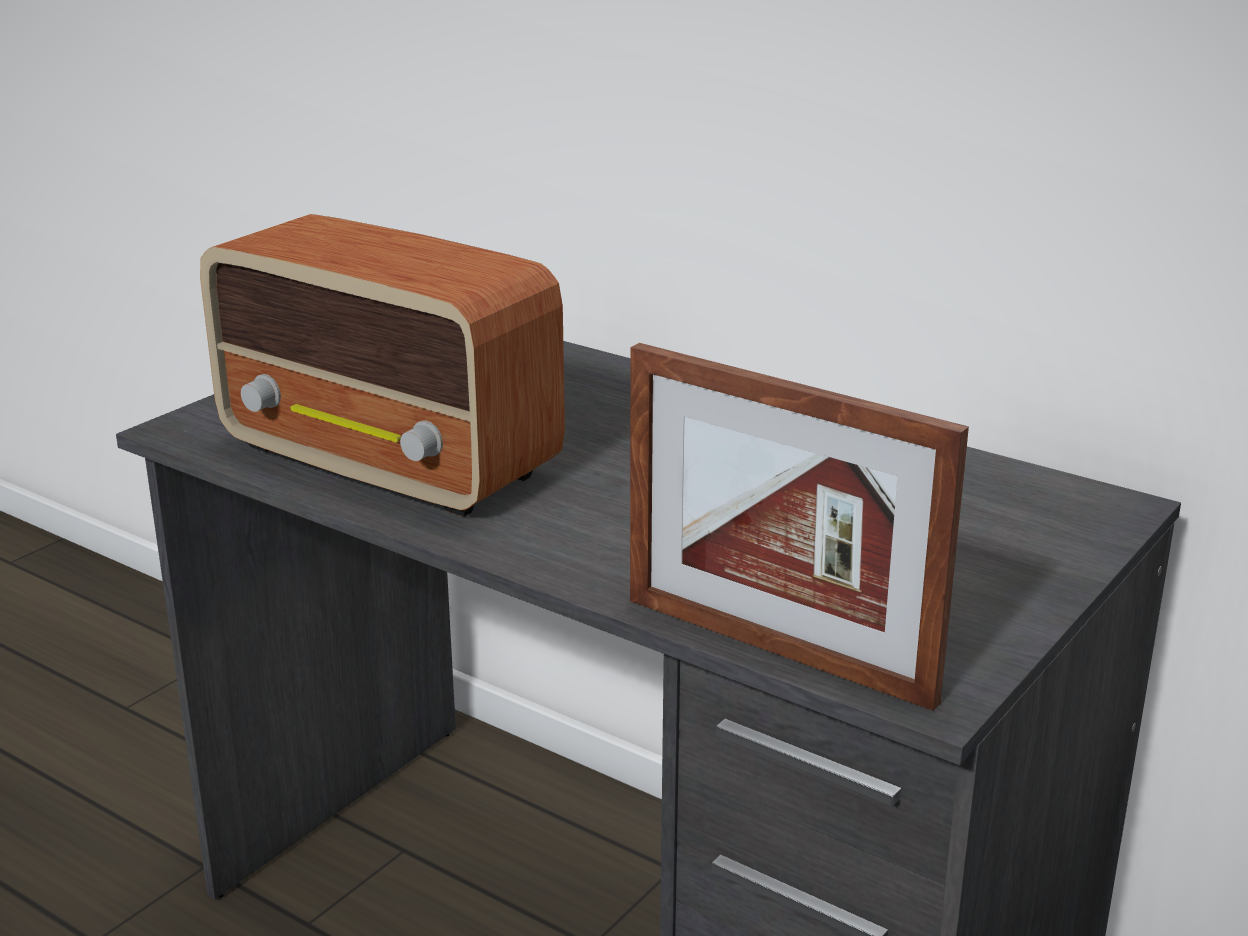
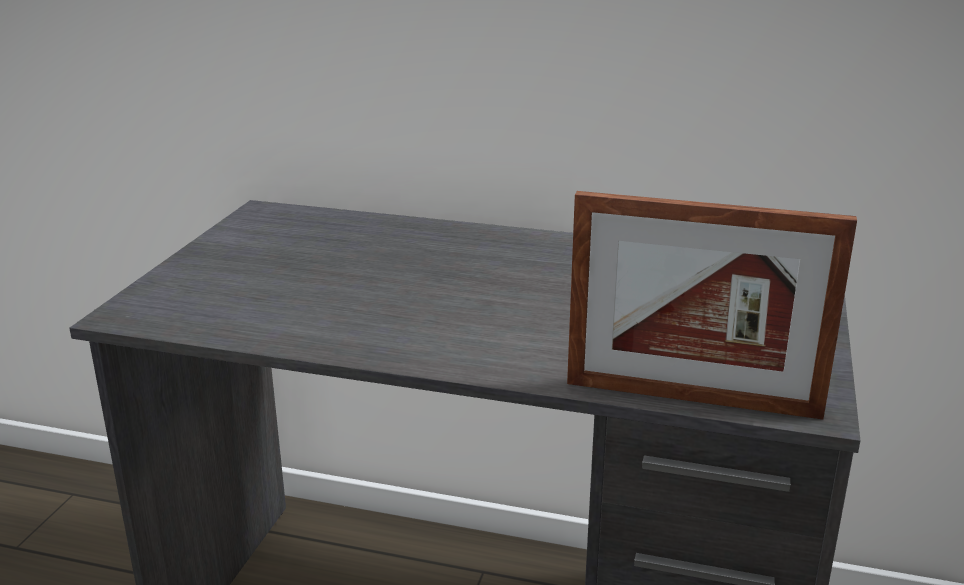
camera: 20 degrees left, 0 degrees up
(391, 462) = (312, 314): radio -> none

